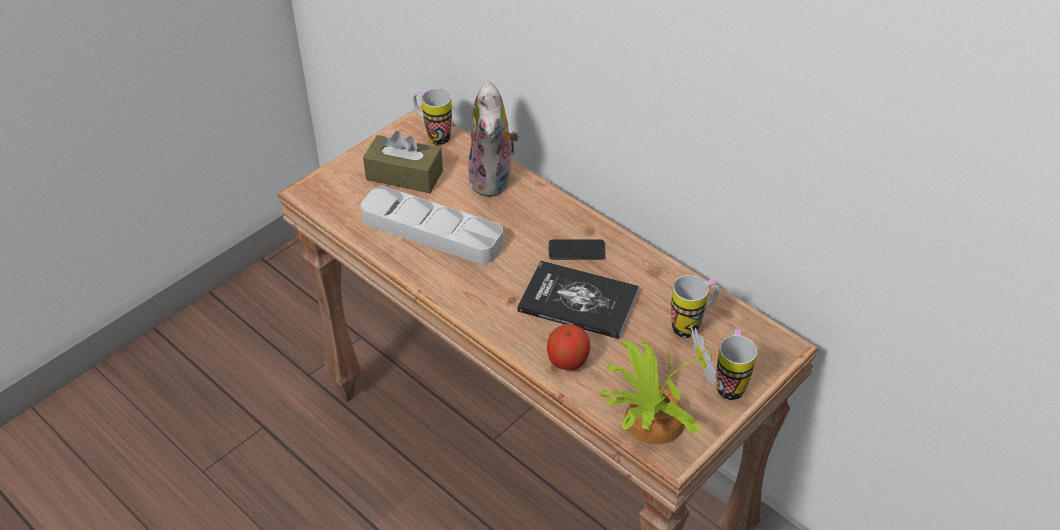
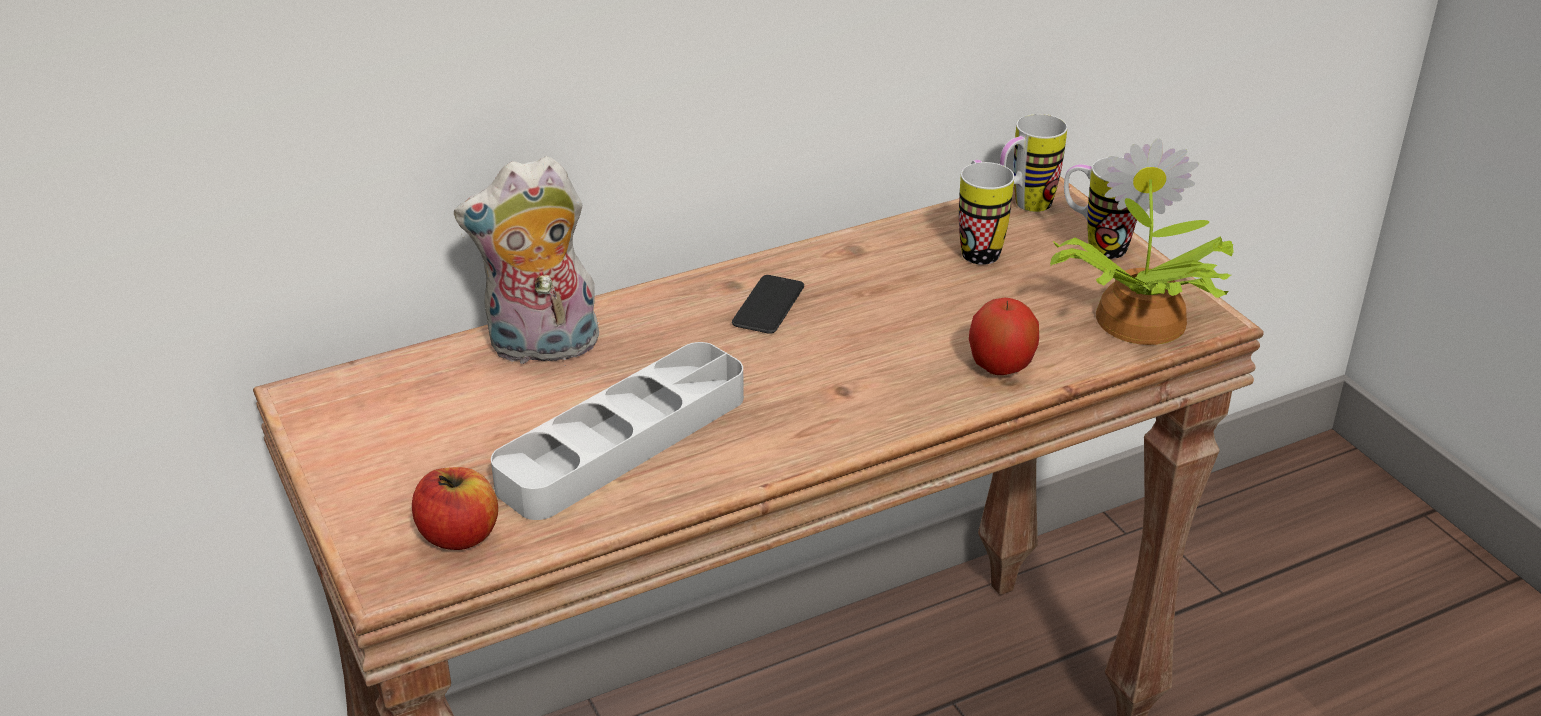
camera: 70 degrees left, 10 degrees down
(343, 201) = (459, 535): none -> apple
(404, 175) = (446, 444): brown tissue box -> none
(433, 135) = (361, 390): mug -> mug (1024, 206)
(494, 180) = (542, 348): plush toy -> plush toy turned 150 degrees clockwise
(578, 301) = (880, 329): book -> none

